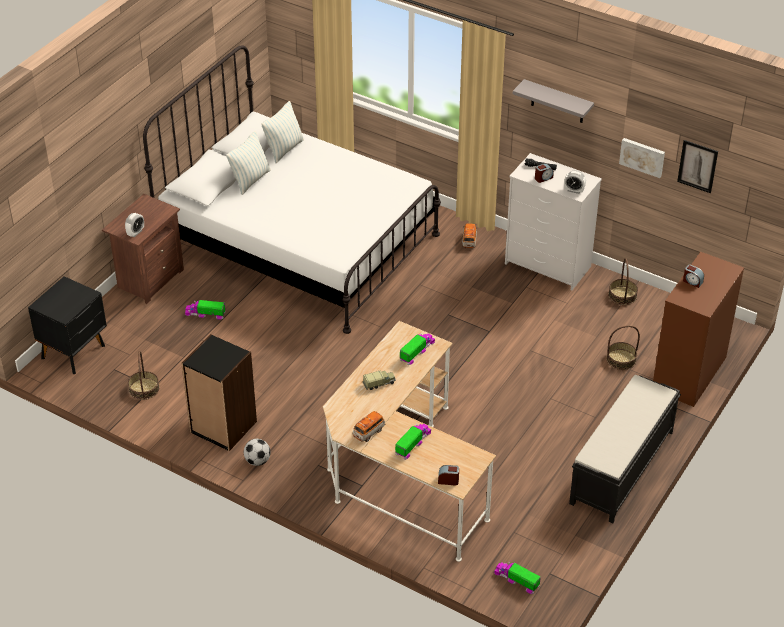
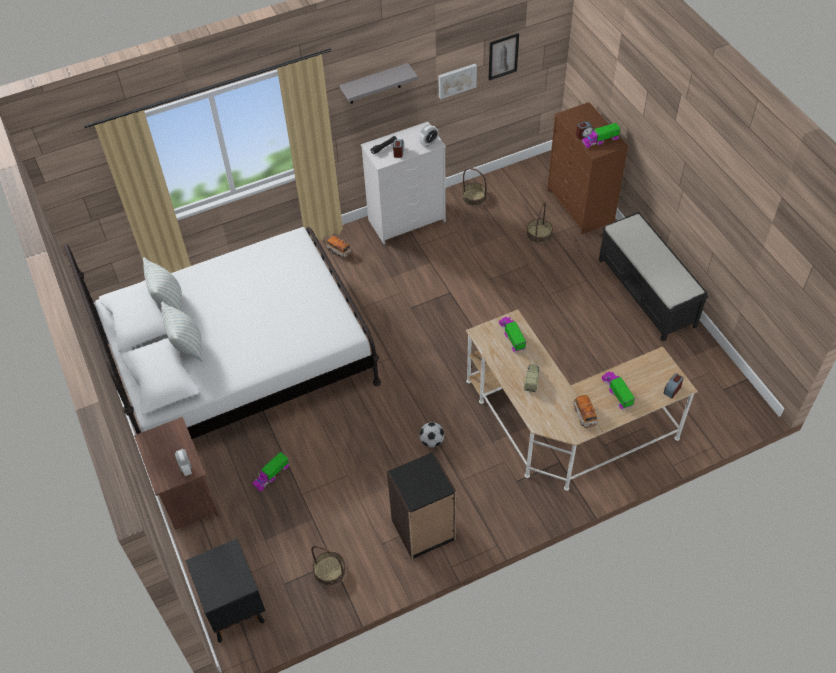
camera: 55 degrees left, 10 degrees up
(257, 461) = (482, 523): football -> football (431, 441)
(516, 580) = (719, 413): toy truck -> toy truck (600, 140)

